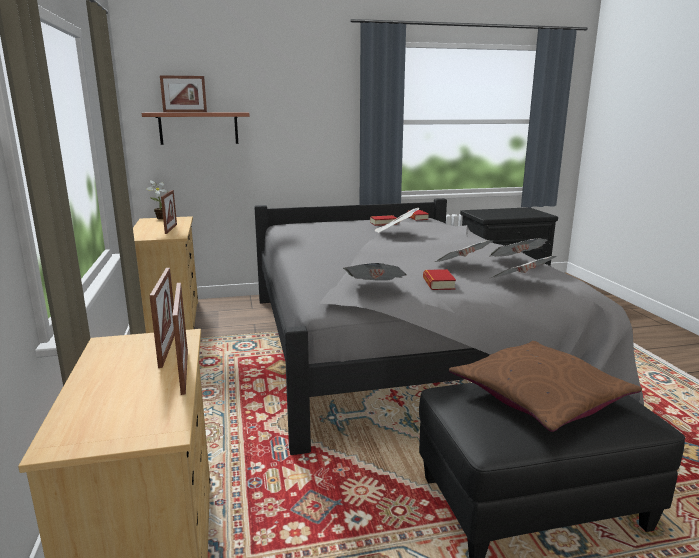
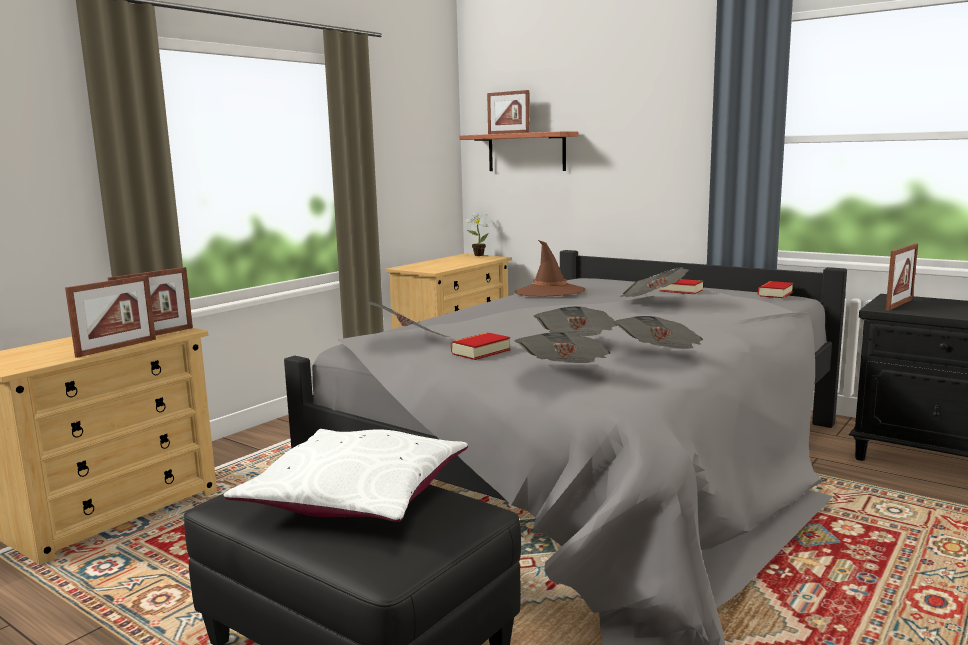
camera: 50 degrees right, 5 degrees down
(171, 229) = (451, 264): picture frame -> picture frame (899, 304)
(305, 238) = (549, 292): none -> brown hat
(539, 397) = (355, 495): brown pillow -> white pillow

